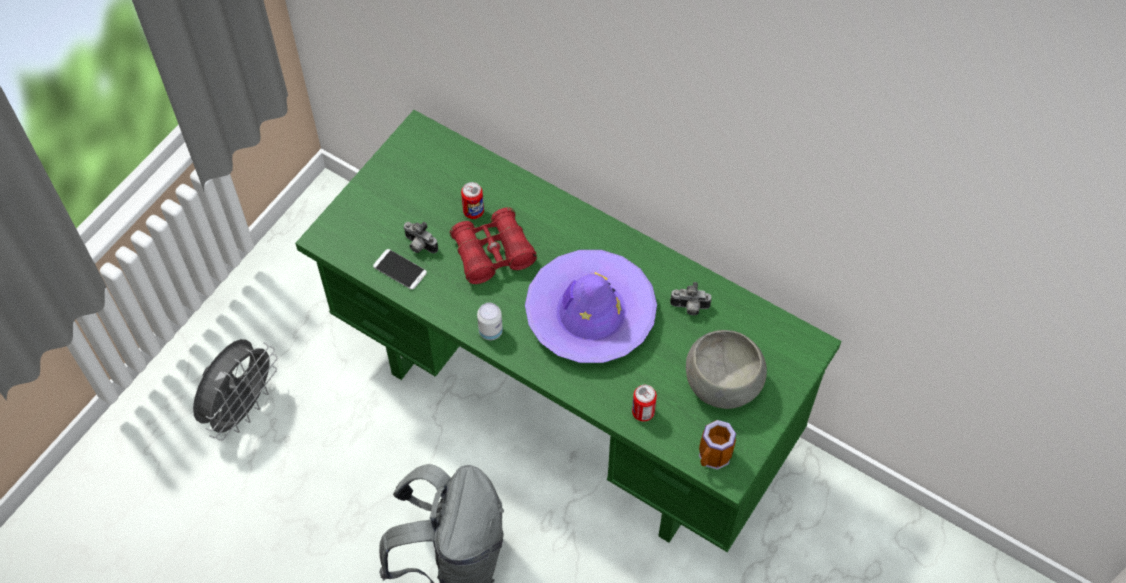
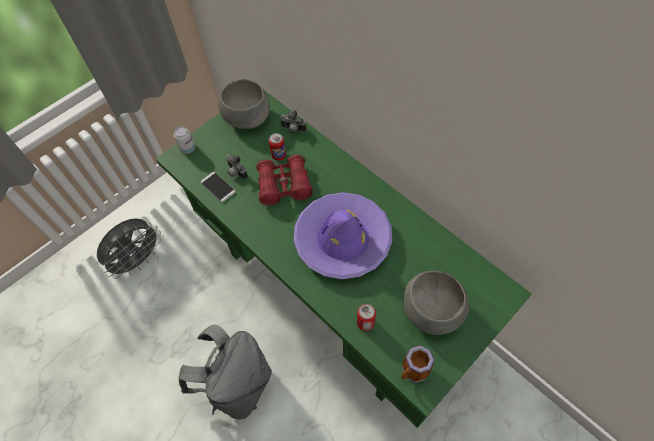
camera: 15 degrees right, 0 degrees up
(411, 162) = (246, 118): none -> grey bowl
(490, 331) = (268, 240): can -> can (188, 149)
(689, 308) = (417, 248): camera -> camera (293, 130)

